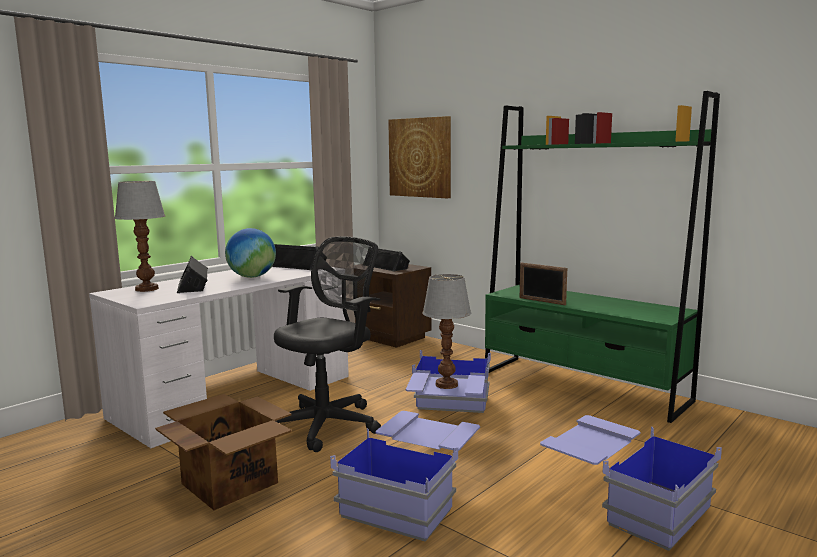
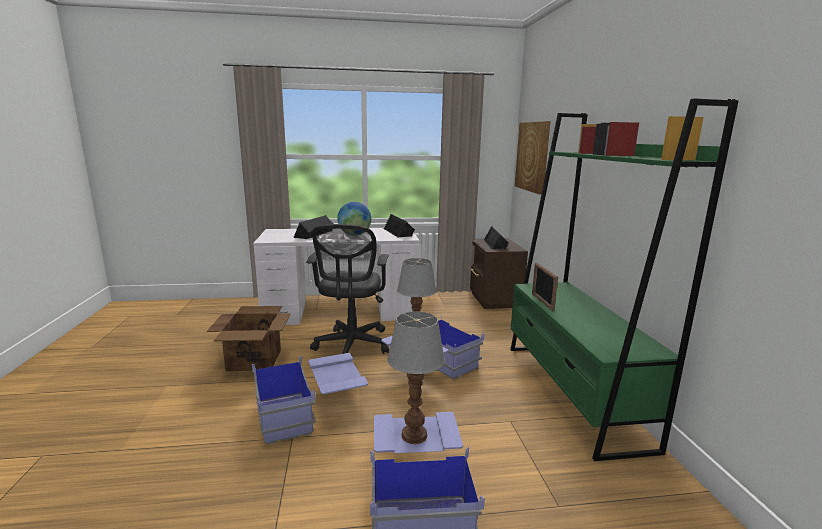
camera: 40 degrees right, 5 degrees up
(148, 289) = (291, 232): table lamp -> table lamp (415, 435)
(327, 424) = (351, 346): black office chair -> black office chair turned 105 degrees clockwise

